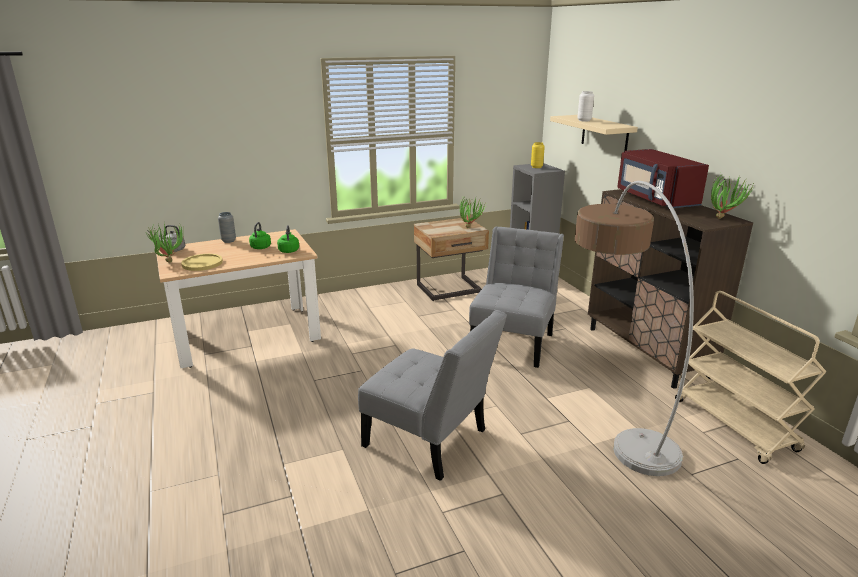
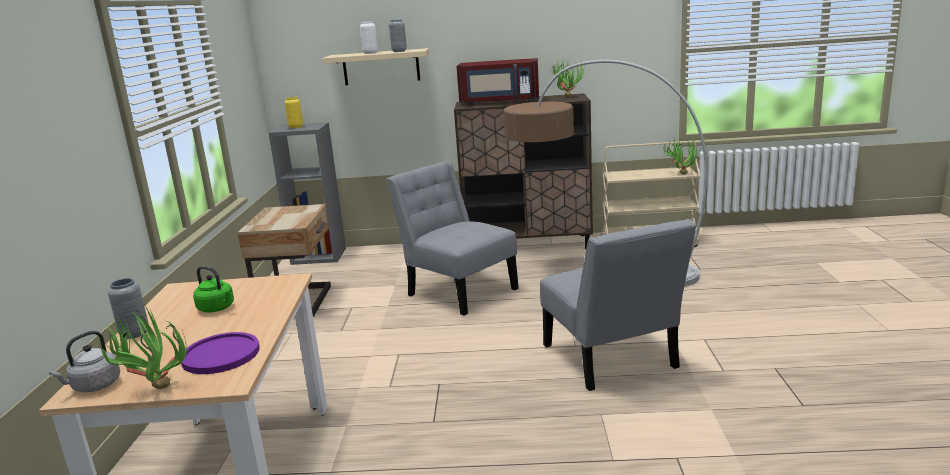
camera: 65 degrees left, 5 degrees down
(202, 263) = (221, 355): yellow plate -> purple plate
(289, 250) = (264, 289): green kettle -> none
(430, 441) = (612, 360): grey chair -> grey chair turned 105 degrees clockwise
(470, 227) = (300, 209): potted plant -> potted plant (680, 173)
(599, 124) = (399, 51): none -> grey vase

